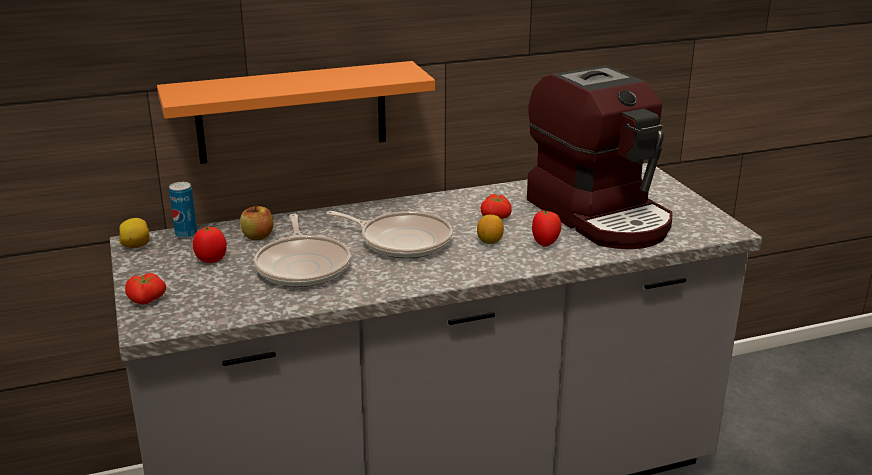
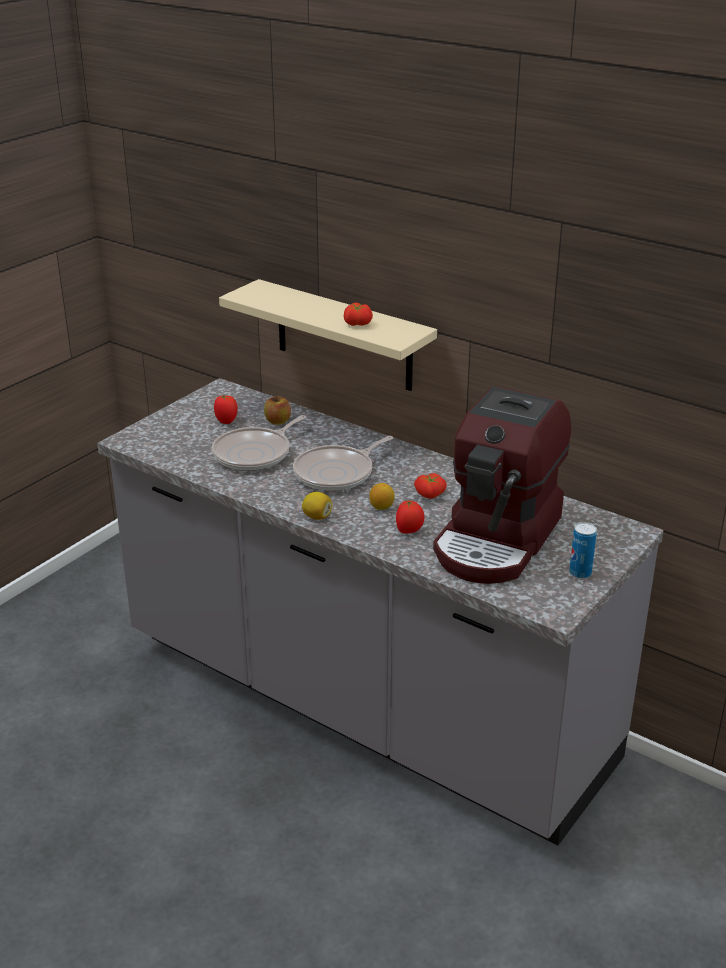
camera: 55 degrees right, 5 degrees up
(136, 246) = (216, 391): lemon -> lemon (317, 517)
(146, 300) = (154, 425): tomato -> tomato (357, 324)
(186, 234) = (251, 398): can -> can (580, 573)
(292, 112) = (344, 336): orange shelf -> beige shelf
(402, 241) = (337, 473): frying pan -> frying pan turned 60 degrees clockwise

